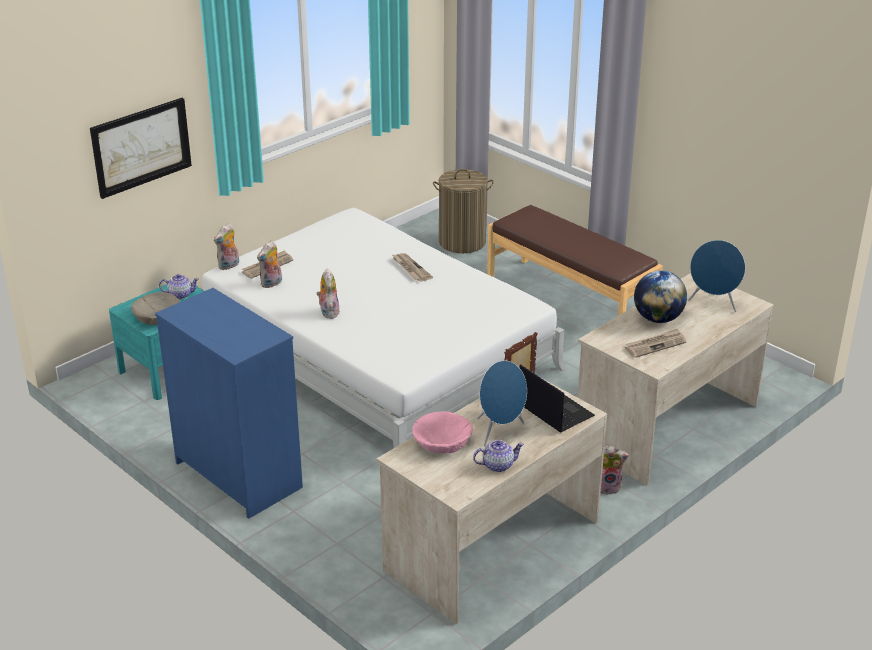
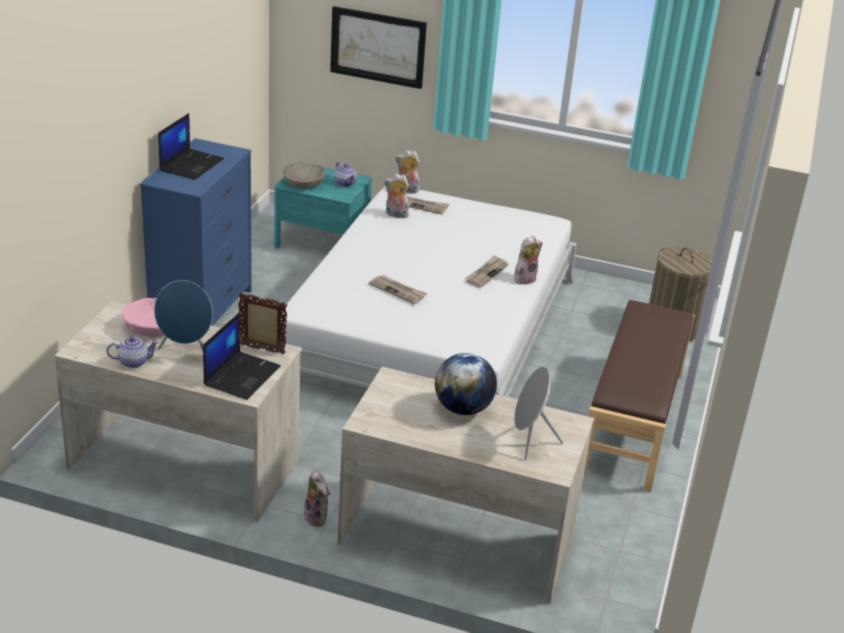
camera: 60 degrees right, 0 degrees up
(217, 326) = (191, 164): none -> laptop
(328, 312) = (373, 250): plush toy -> plush toy (524, 278)
(497, 465) = (133, 362): teapot -> teapot turned 60 degrees counterclockwise
(655, 345) = (408, 415): newspaper -> newspaper (398, 291)
(713, 304) = (529, 442): blue speaker -> grey speaker

